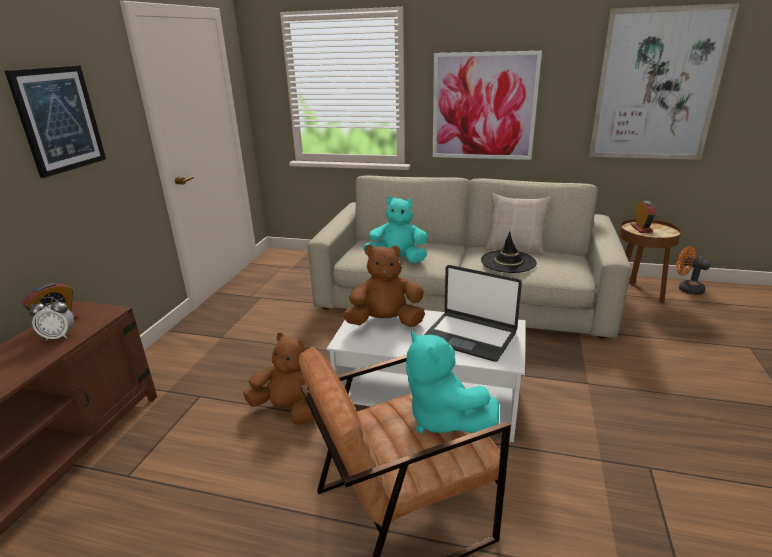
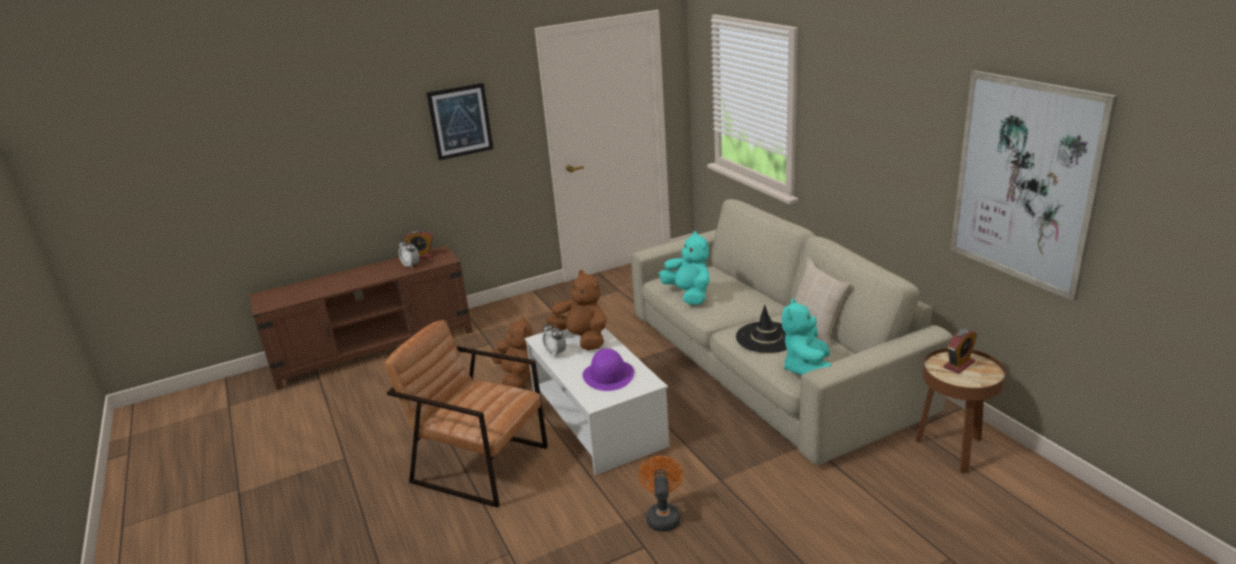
camera: 50 degrees right, 0 degrees up
(387, 345) = (555, 353): none -> alarm clock
(442, 418) = (497, 405): turquoise plush toy -> turquoise plush toy (807, 370)
(469, 336) = (608, 375): laptop -> purple hat
(483, 107) = (857, 154): picture -> none
(686, 289) = (1036, 479): orange fan -> orange fan (663, 516)

